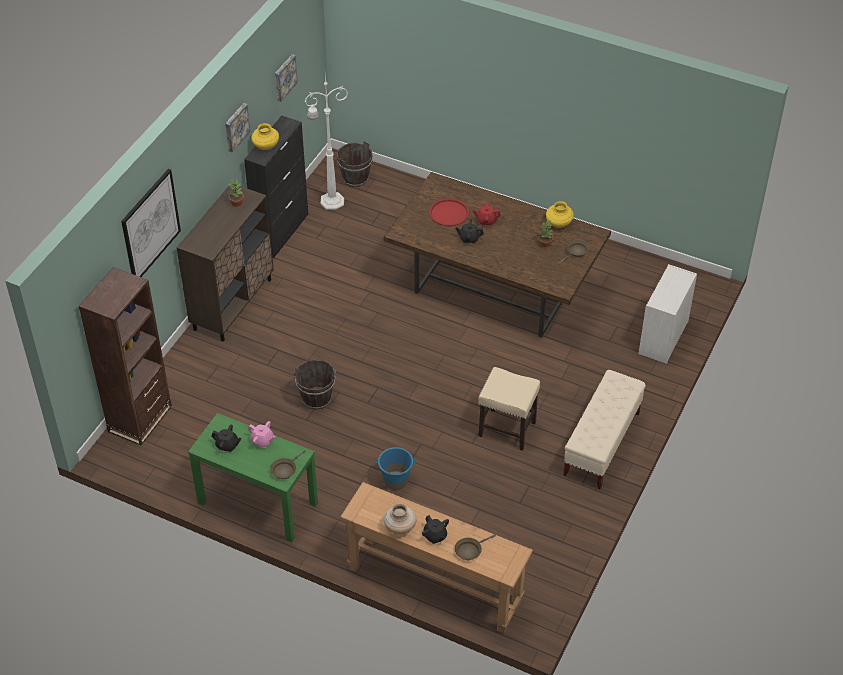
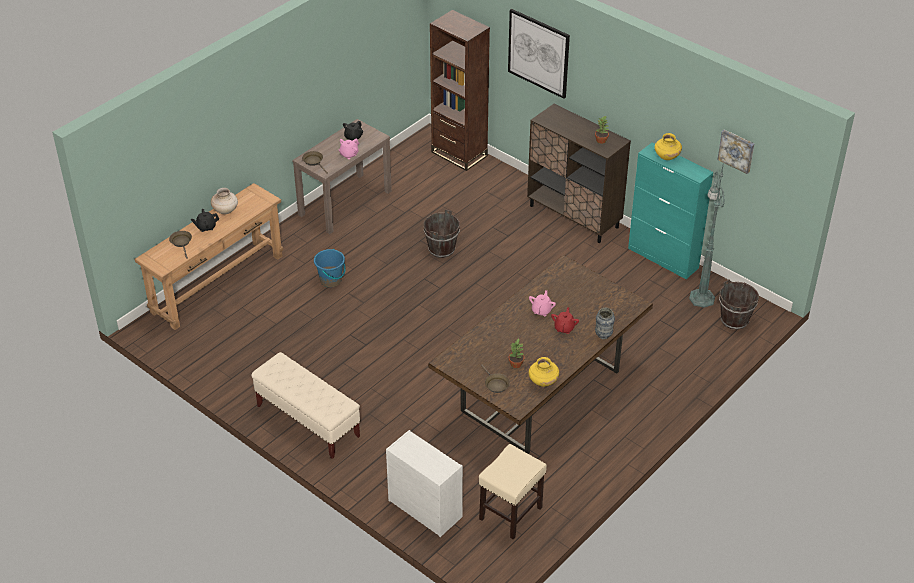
camera: 105 degrees right, 5 degrees down
(236, 127) = (657, 107): picture -> none
(257, 503) = (345, 203): green console table -> brown console table
(282, 232) = (663, 258): black cabinet -> turquoise cabinet
(330, 201) = (701, 297): white floor lamp -> green floor lamp
(449, 213) = (584, 304): red tray -> none
(469, 238) = (541, 310): black teapot -> pink teapot
(485, 195) = (603, 335): none -> vase
(506, 429) = (355, 360): beige stool -> beige stool (511, 513)

